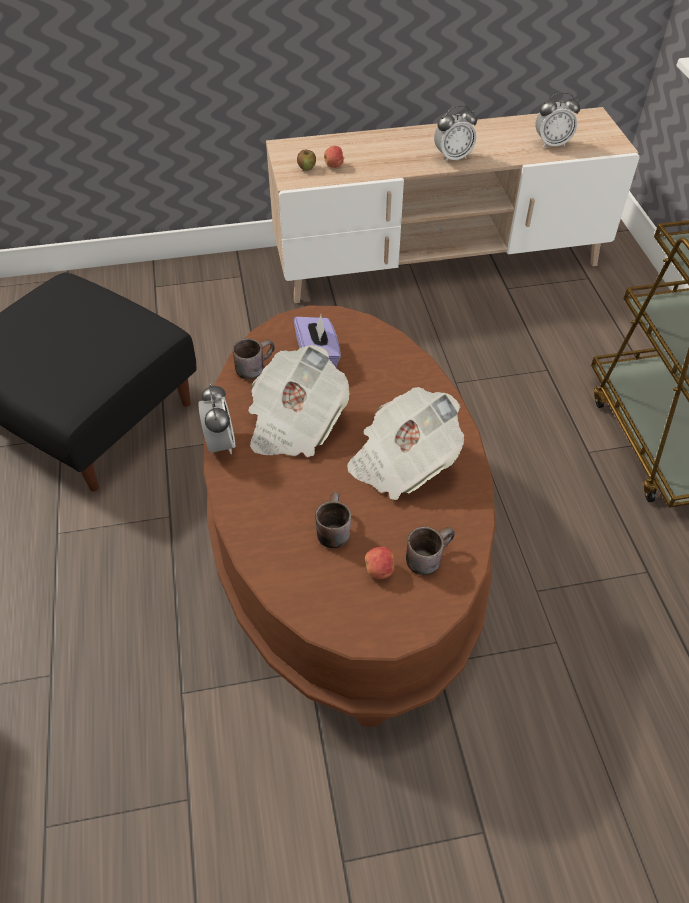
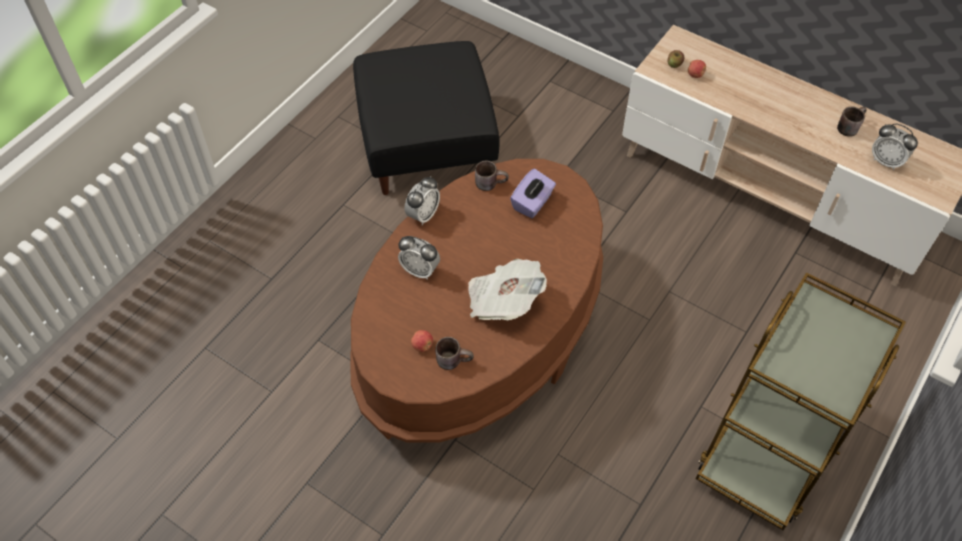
camera: 45 degrees right, 5 degrees up
(294, 423) = (473, 233): newspaper -> none
(331, 529) = (424, 305): brown mug -> brown mug (848, 126)
(453, 157) = (790, 122): alarm clock -> alarm clock (420, 270)

